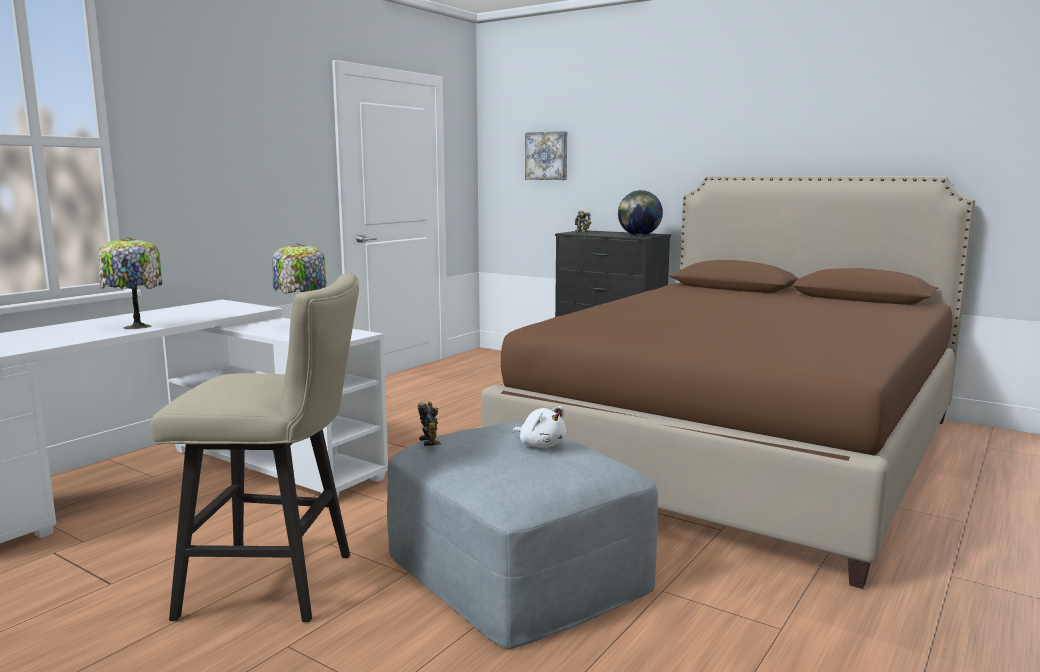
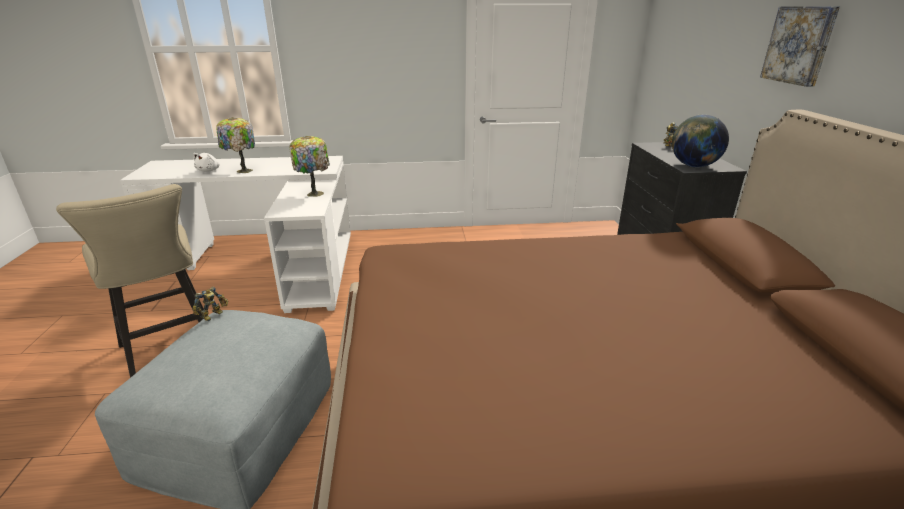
camera: 50 degrees right, 15 degrees up
(541, 445) = (227, 357): white plush toy -> white plush toy (209, 170)
(547, 156) = (681, 55): picture -> picture (800, 45)

